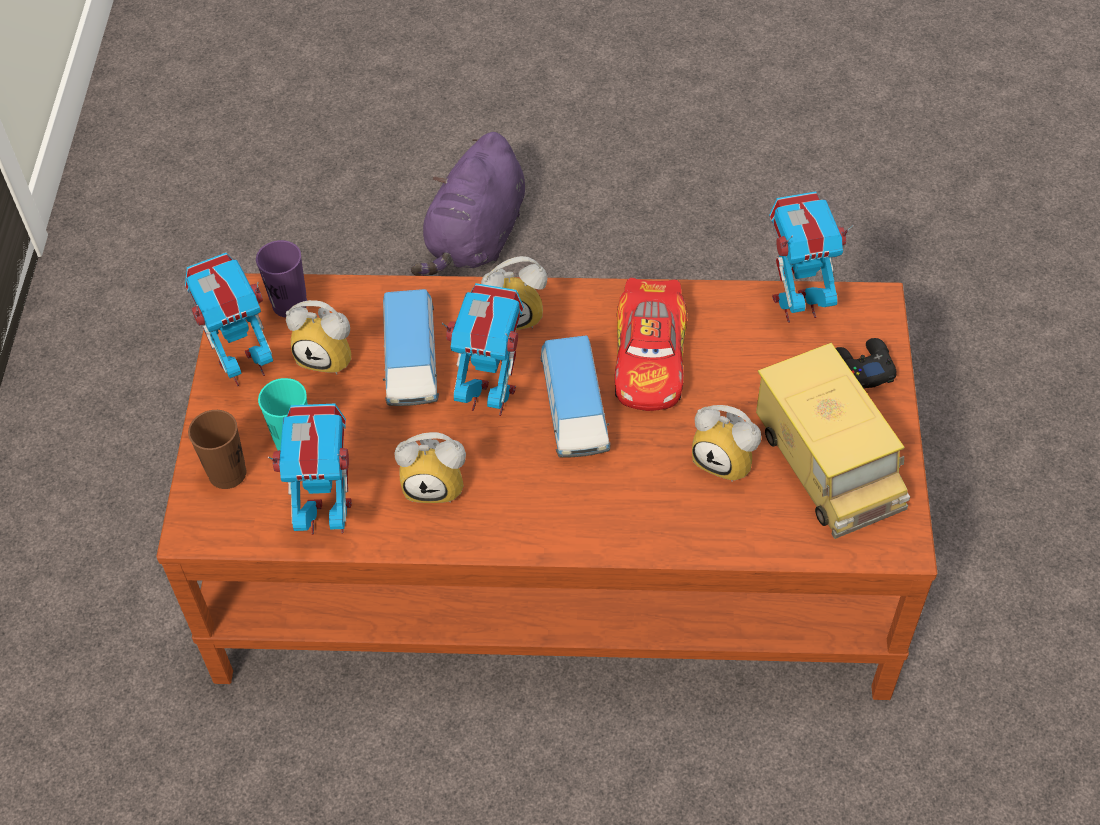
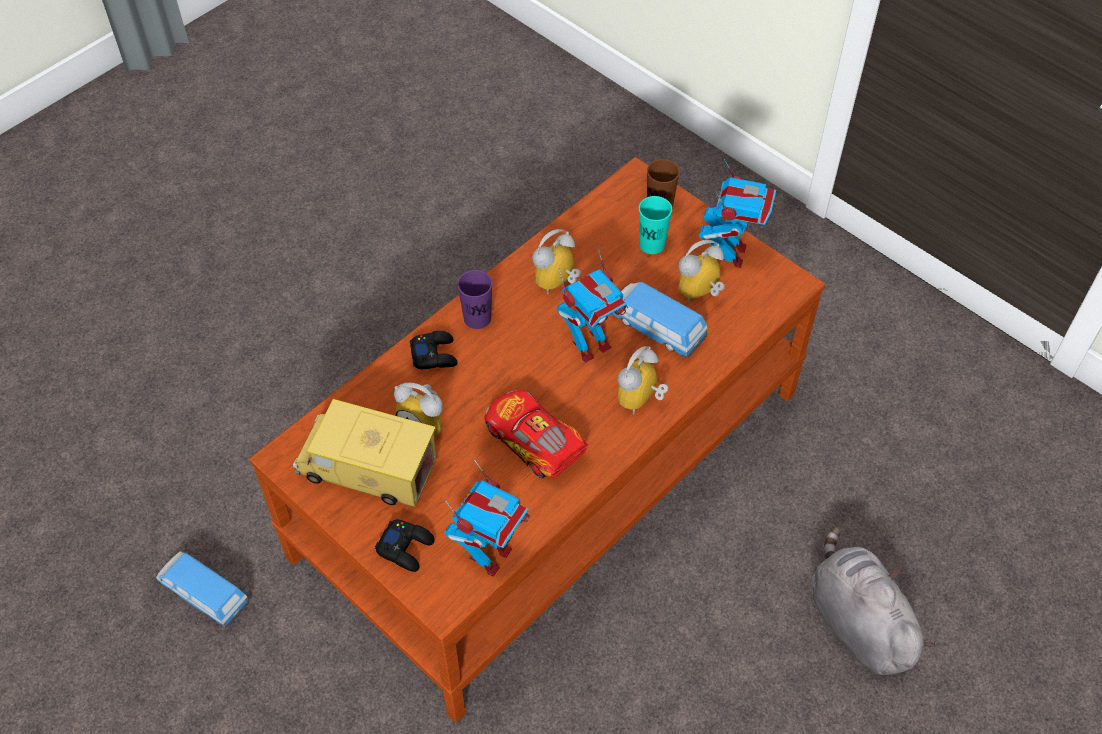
camera: 130 degrees right, 0 degrees up
(289, 304) = (761, 300): purple cup -> purple cup (477, 318)
(328, 516) = (587, 230): toy robot -> none
(476, 238) = (857, 622): purple plush toy -> grey plush toy
(574, 410) = (538, 377): toy car -> toy car (204, 594)
(643, 519) = (434, 354): none -> black game controller
(727, 459) = (426, 422): alarm clock -> alarm clock turned 135 degrees counterclockwise

